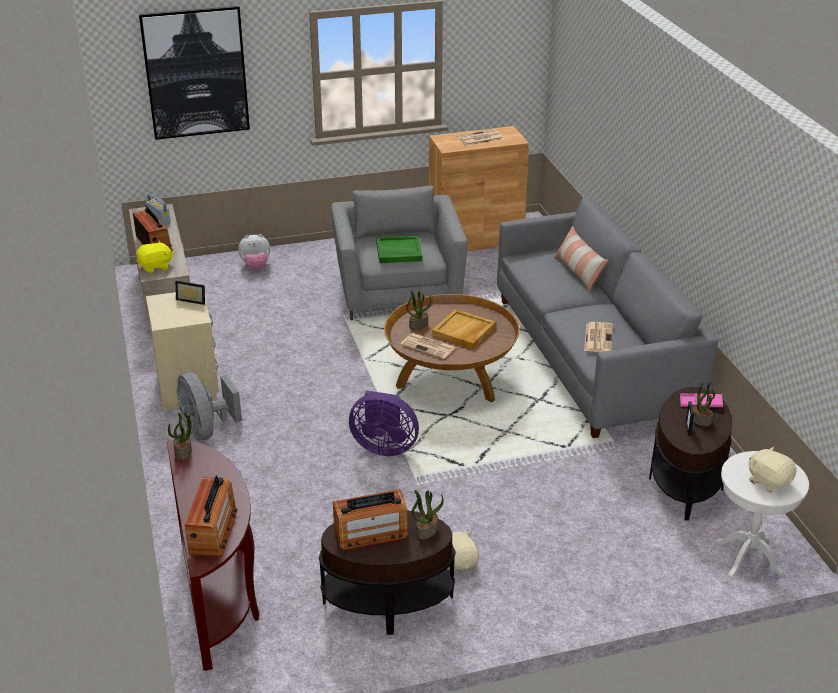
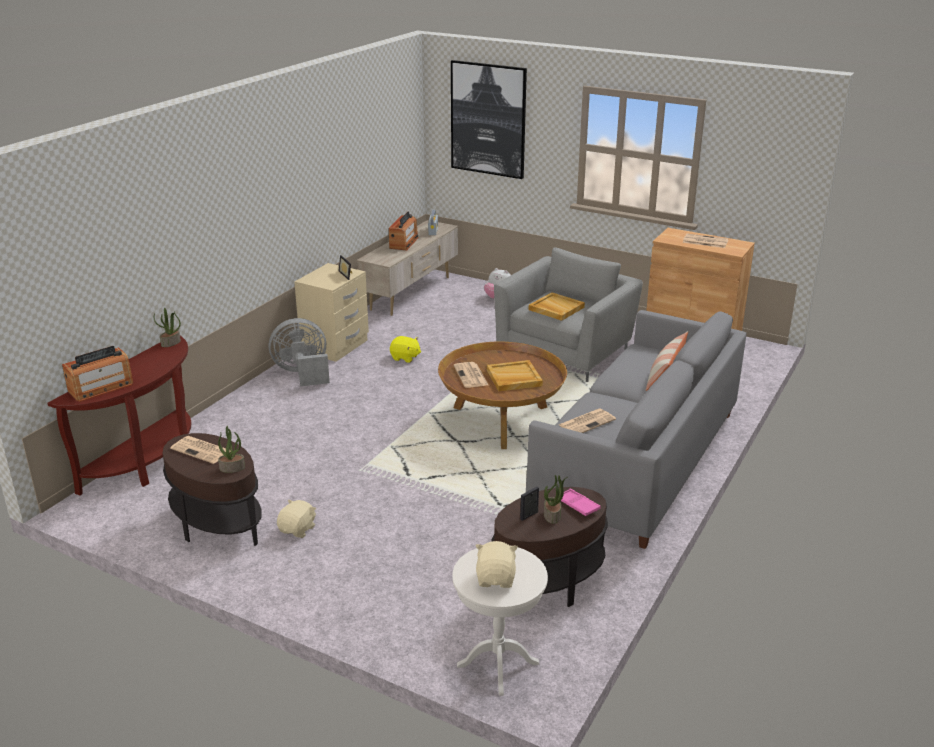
camera: 45 degrees right, 5 degrees down
(155, 267) = (379, 255): yellow plush toy -> yellow plush toy (405, 357)
(206, 430) = (302, 374): grey fan -> grey fan turned 60 degrees clockwise
(371, 533) = (202, 450): radio -> newspaper
(384, 446) = (382, 437): purple fan -> none
(398, 252) = (555, 308): green tray -> beige tray
(418, 325) = (490, 360): potted plant -> none

